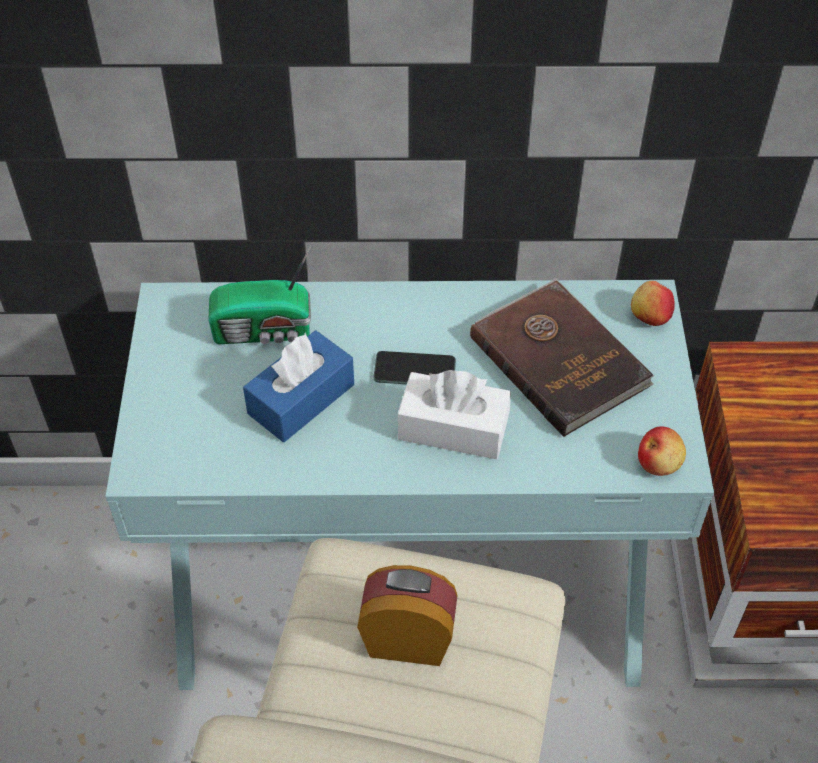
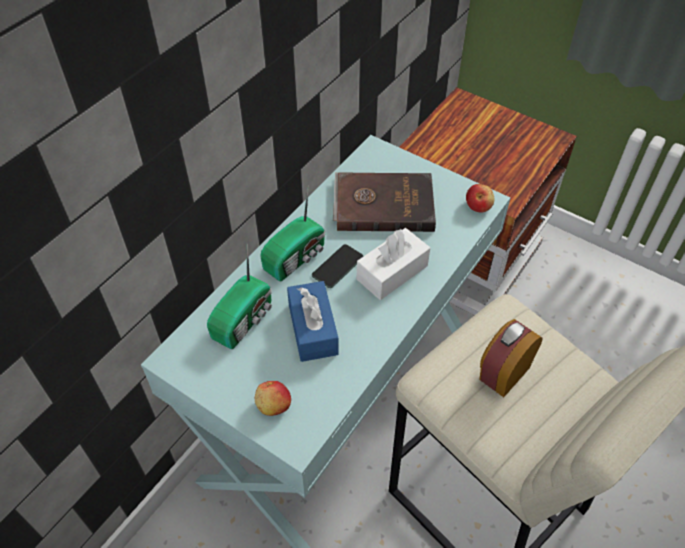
camera: 55 degrees left, 0 degrees up
(394, 324) = (297, 257): none -> radio
(649, 316) = (386, 156): apple -> apple (273, 405)

